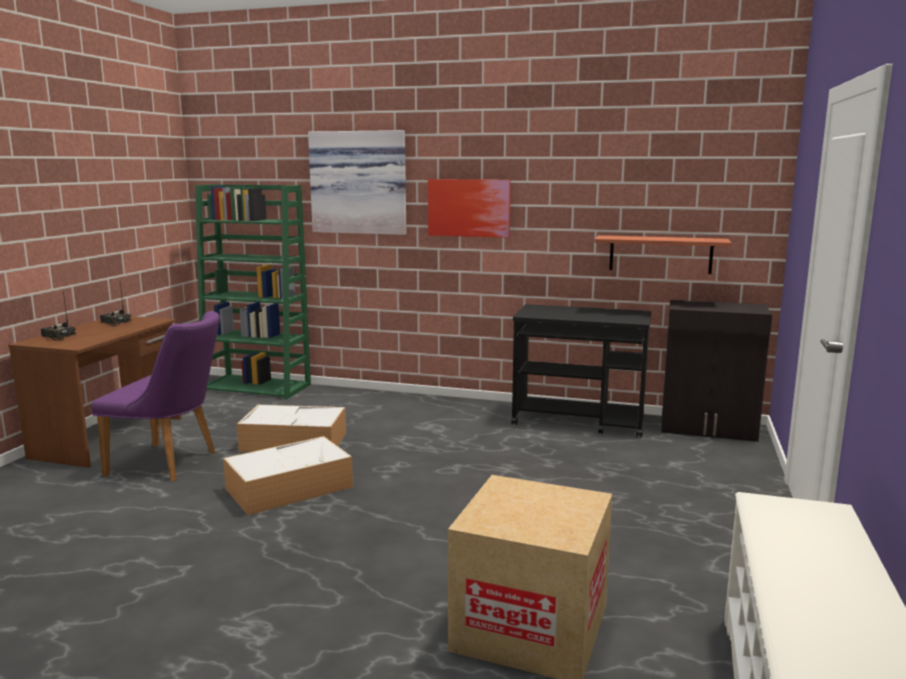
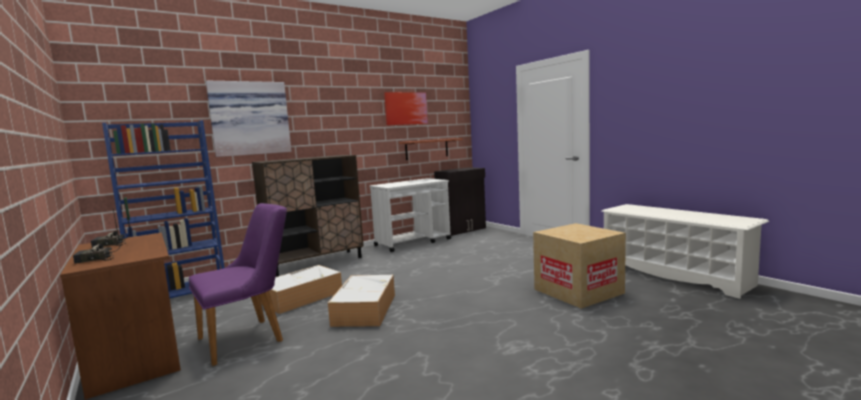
camera: 50 degrees left, 5 degrees down
(258, 387) = (181, 291): green bookcase -> blue bookcase
(410, 403) = (316, 263): none -> brown cabinet
(469, 208) = (328, 131): picture -> picture (406, 108)
(579, 420) = (413, 242): black cart -> white cart

